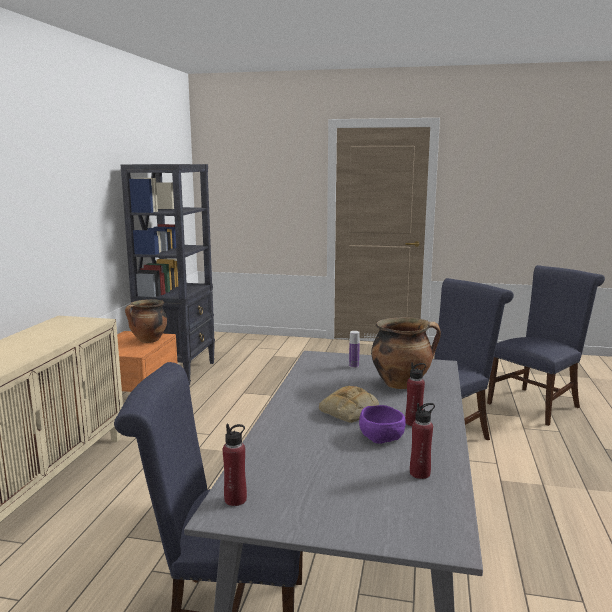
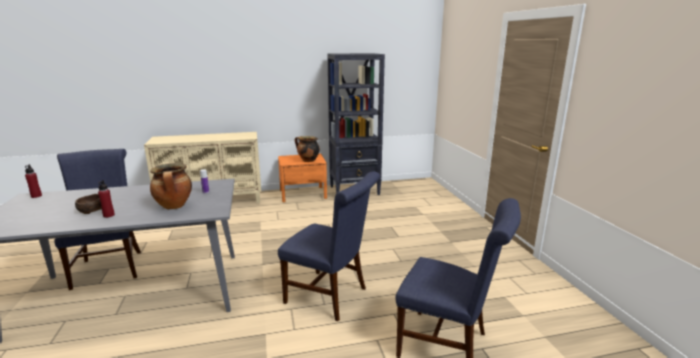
camera: 65 degrees right, 5 degrees up
(349, 411) = (128, 200): bread -> none
(382, 437) = (90, 211): purple bowl -> brown bowl
(420, 473) = (42, 223): red bottle -> none

